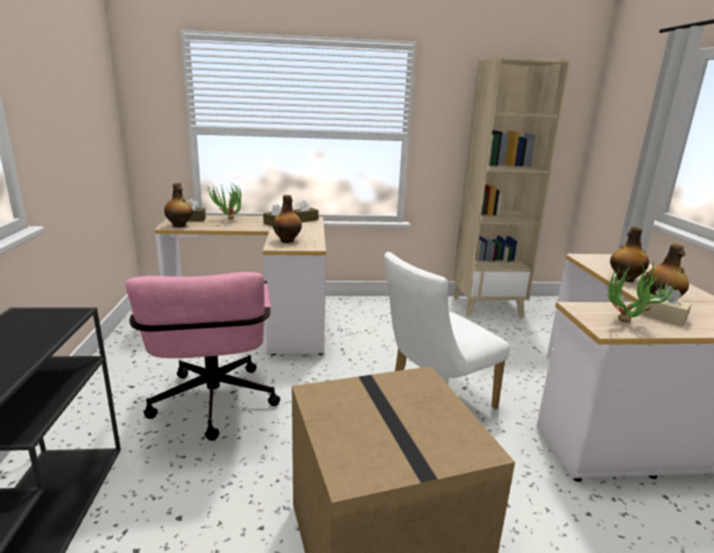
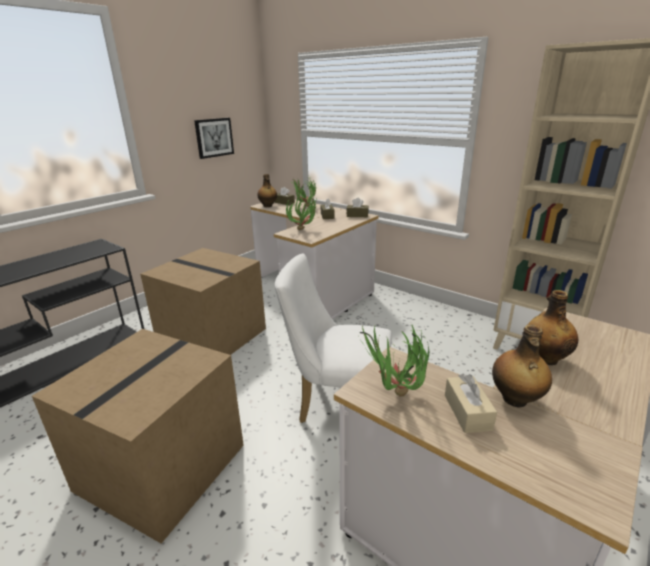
camera: 45 degrees right, 5 degrees up
(82, 136) = (214, 137): none -> picture
(213, 407) = (210, 336): pink office chair -> cardboard box
(287, 241) = (305, 230): bottle -> potted plant

